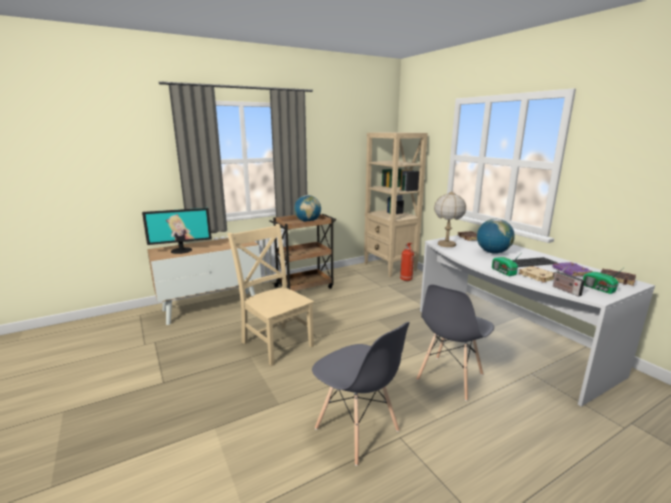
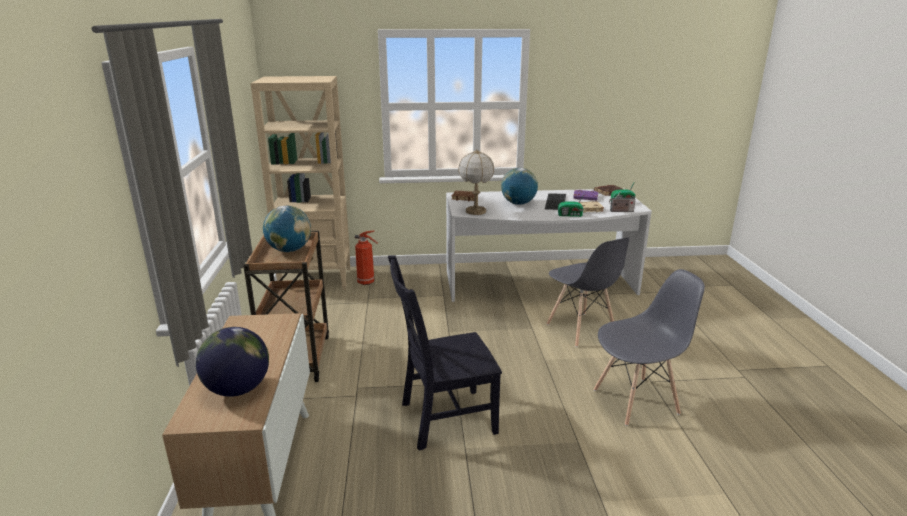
camera: 65 degrees left, 5 degrees up
(181, 250) = (238, 389): monitor -> globe
(276, 342) = (443, 418): beige chair -> black chair

